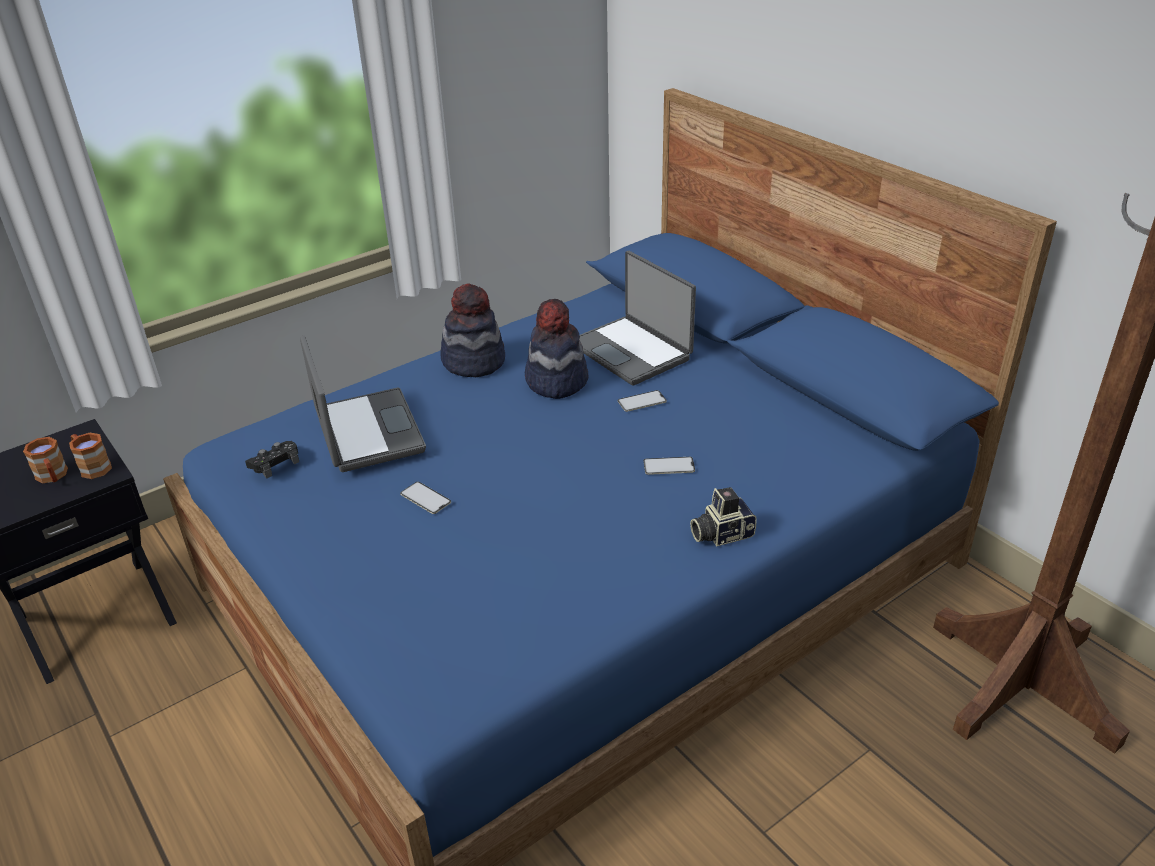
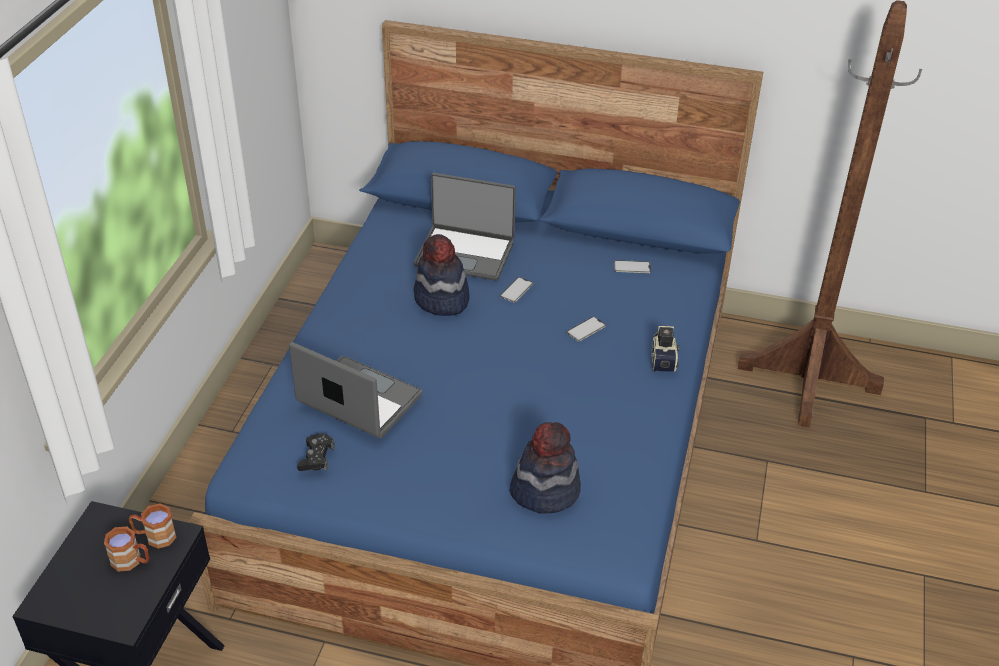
camera: 40 degrees left, 5 degrees up
(425, 498) = (456, 428): phone -> phone (632, 267)
(473, 361) = (359, 310): hat -> hat (545, 490)
(721, 533) = (663, 359): camera -> camera turned 150 degrees clockwise

